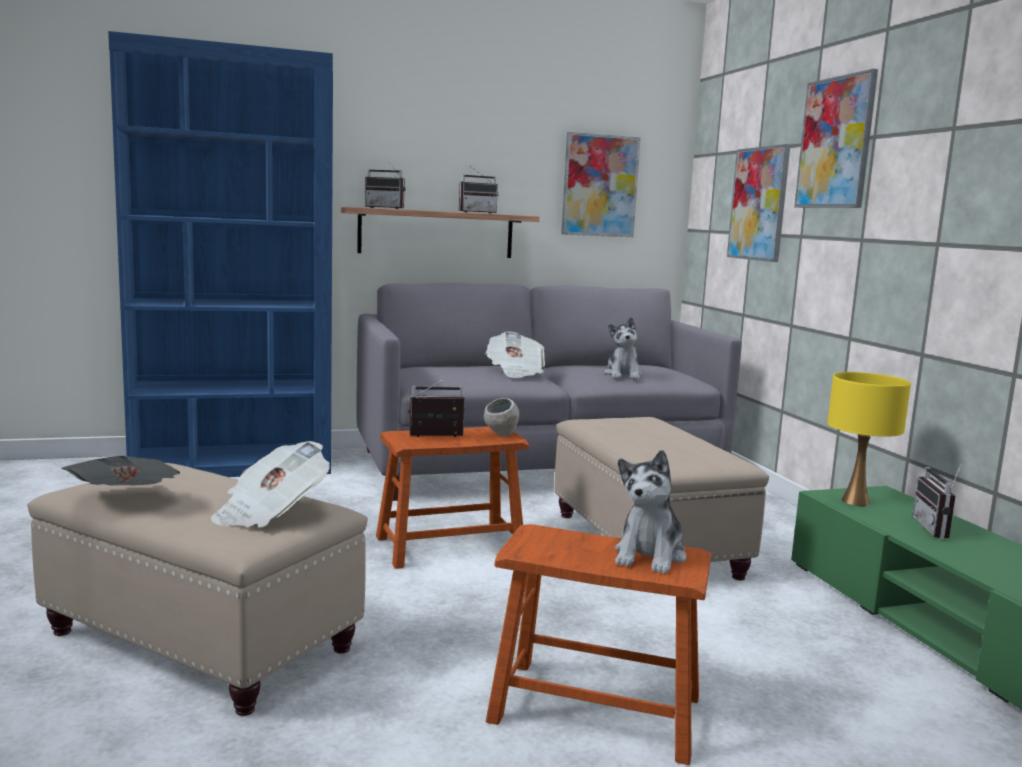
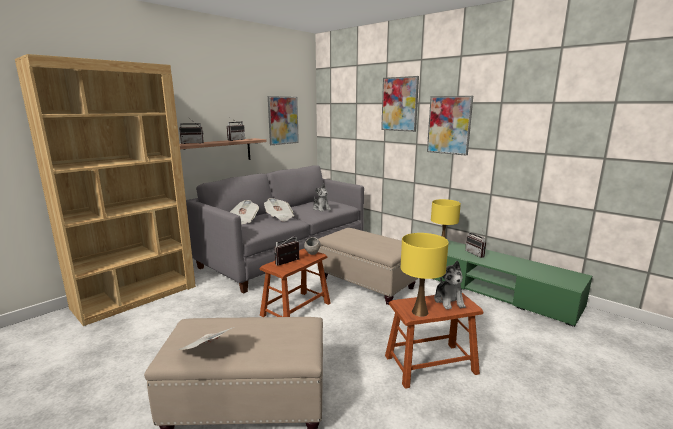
camera: 30 degrees left, 5 degrees up
(234, 465) = (136, 297): blue bookcase -> brown bookcase
(270, 513) = (288, 333): newspaper -> newspaper (243, 221)
(550, 553) = (420, 312): none -> yellow table lamp
(758, 204) = (359, 127): picture -> picture (449, 125)

